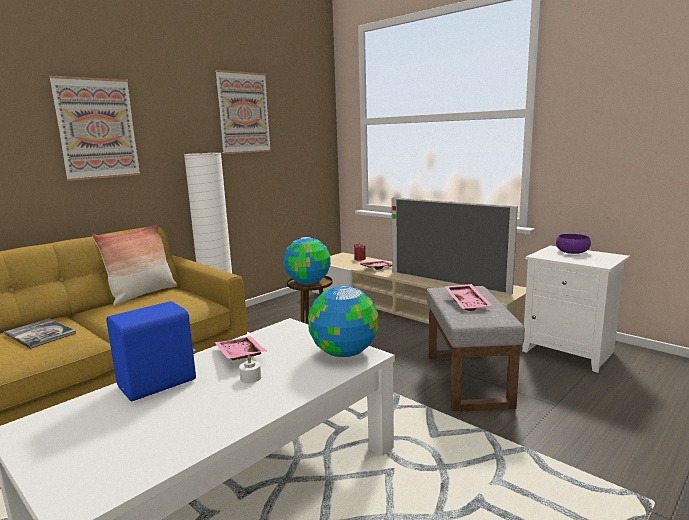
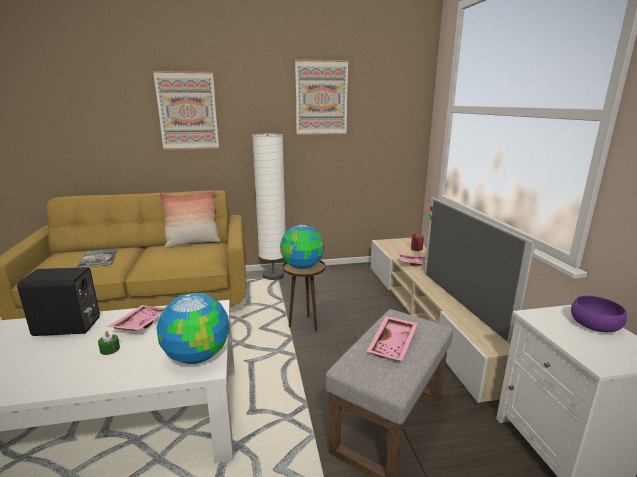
camera: 35 degrees right, 5 degrees up
(159, 384) = (68, 327): blue speaker -> black speaker
(250, 378) = (110, 349): white candle -> green candle

